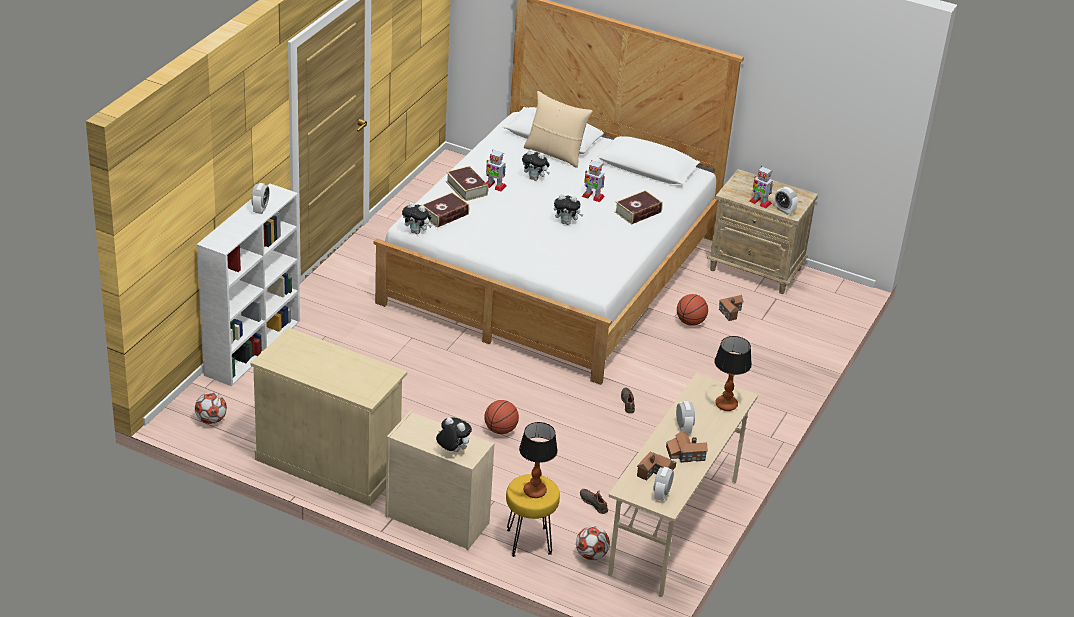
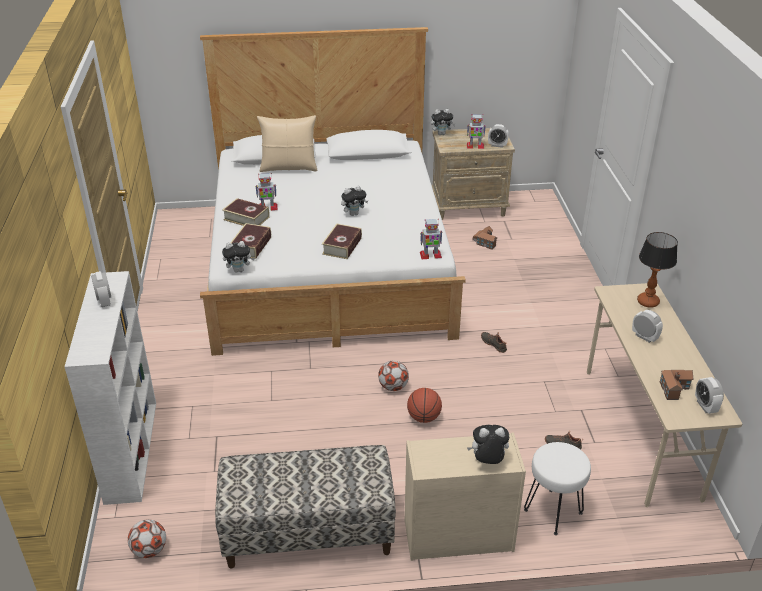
camera: 30 degrees left, 0 degrees up
(329, 464) = (308, 533): beige cabinet -> bench
(528, 542) = (553, 512): yellow stool -> white stool
(535, 178) = (294, 190): plush toy -> plush toy (441, 134)
(535, 492) = (566, 462): table lamp -> none
(591, 555) = (612, 495): football -> football (393, 387)
(592, 196) = (352, 187): toy robot -> toy robot (430, 255)
(638, 212) = (398, 185): book -> book (342, 246)
(685, 454) = (674, 359): toy house -> none
(690, 322) = (468, 262): basketball -> none

